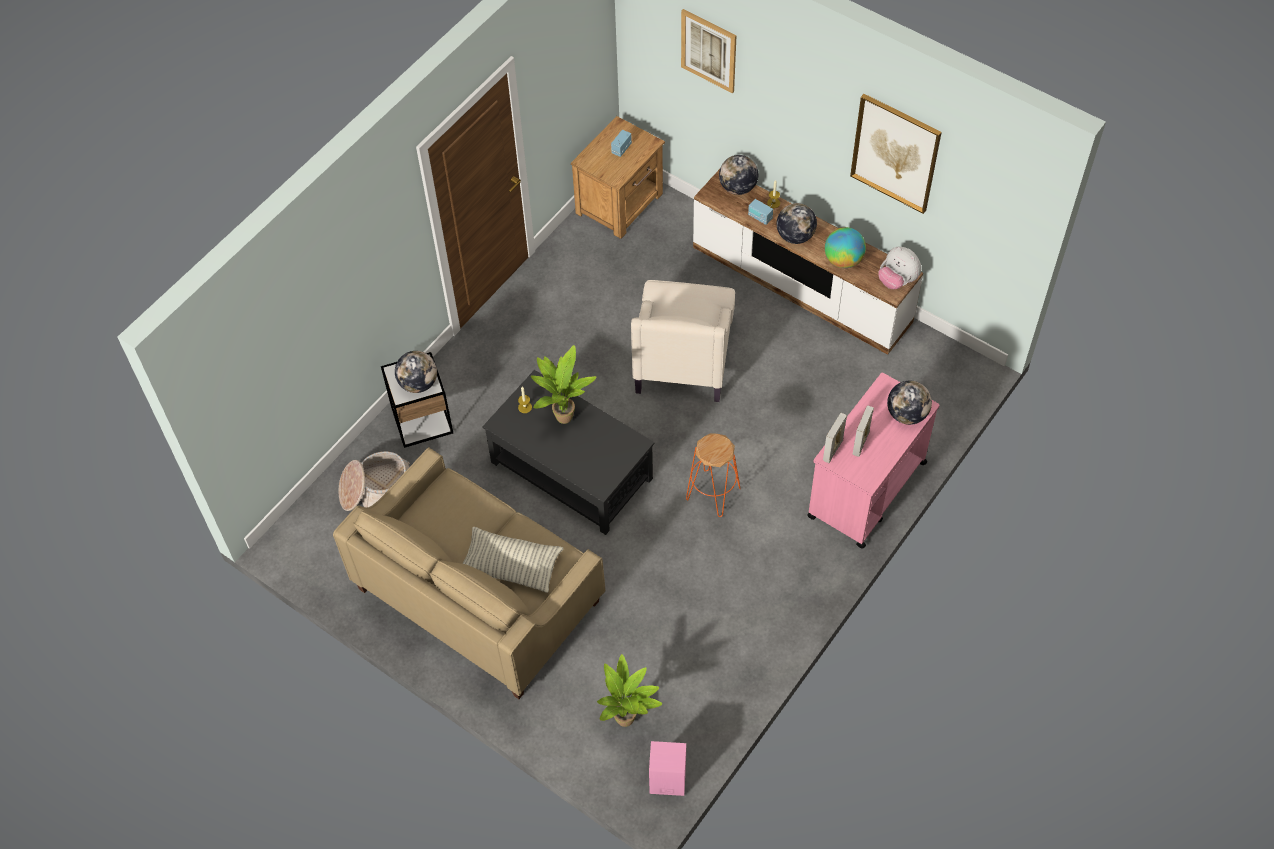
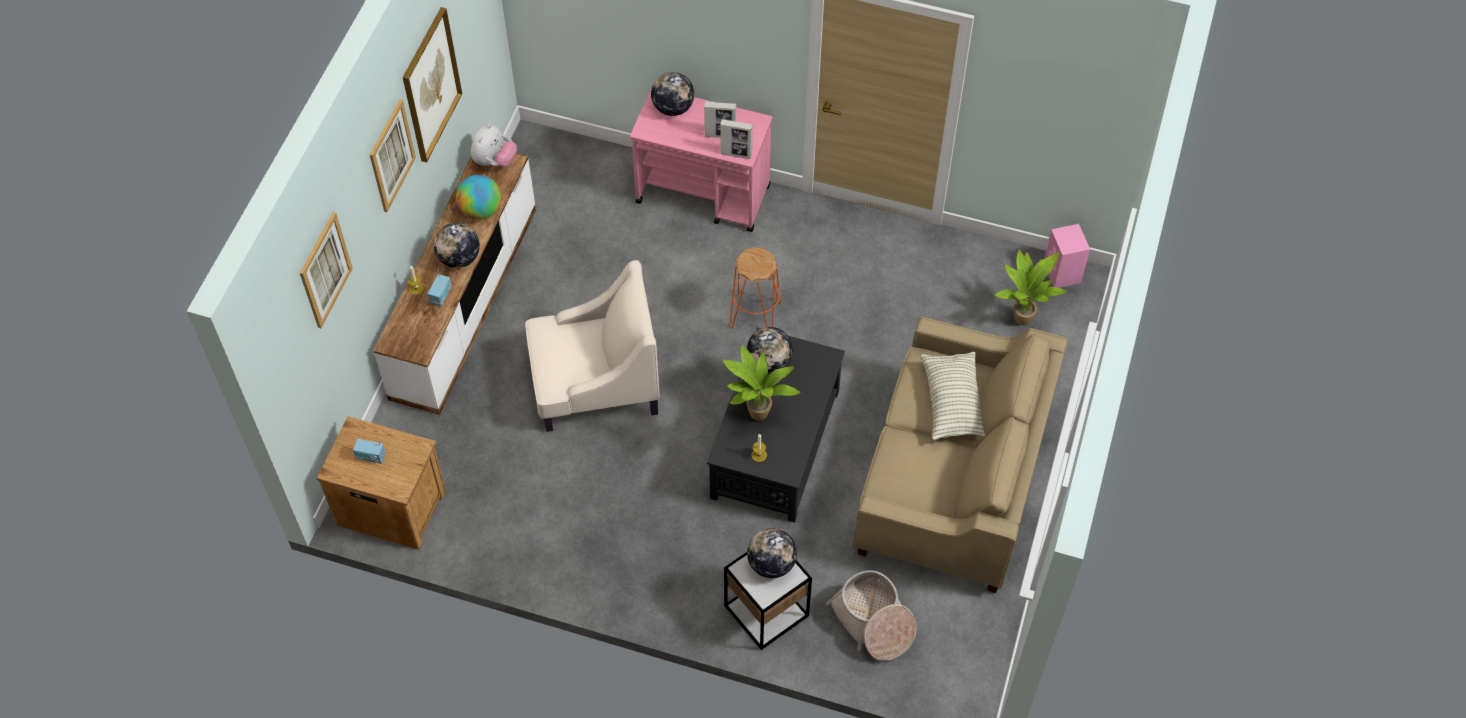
camera: 110 degrees left, 0 degrees up
(738, 187) = (402, 326): globe -> globe (769, 362)
(820, 113) = (391, 155): none -> picture

